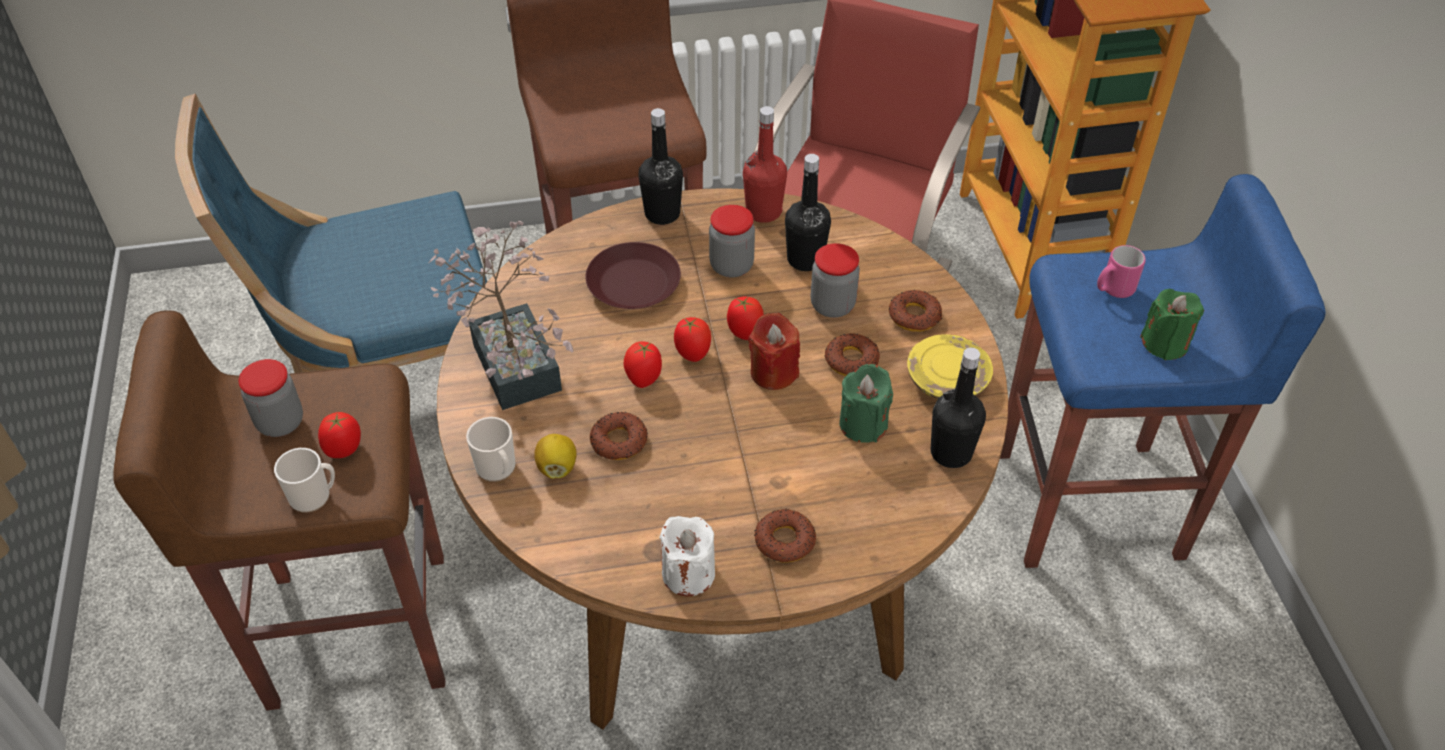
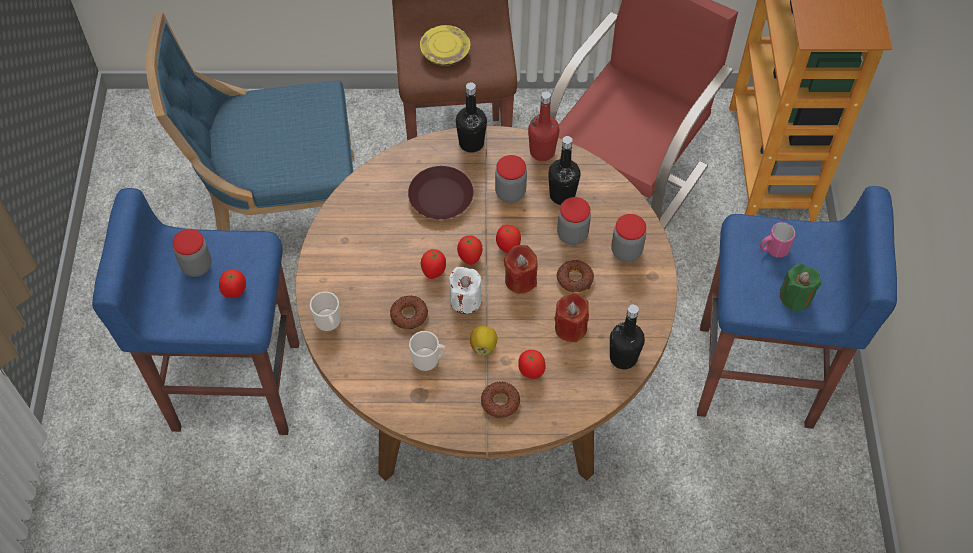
camera: 10 degrees right, 10 degrees up
(314, 496) = (212, 321): mug -> mug (428, 360)
(355, 628) = (234, 384): brown stool -> blue stool
(514, 358) = (351, 242): potted plant -> none
(557, 467) = (366, 327): lemon -> lemon (483, 345)
(688, 573) = (435, 414): white candle -> white candle (465, 300)
(820, 491) = (531, 371): none -> tomato
(863, 424) = (570, 327): green candle -> red candle
(914, 316) = (626, 251): donut -> jar
(947, 379) = (636, 303): yellow plate -> yellow plate (445, 52)

